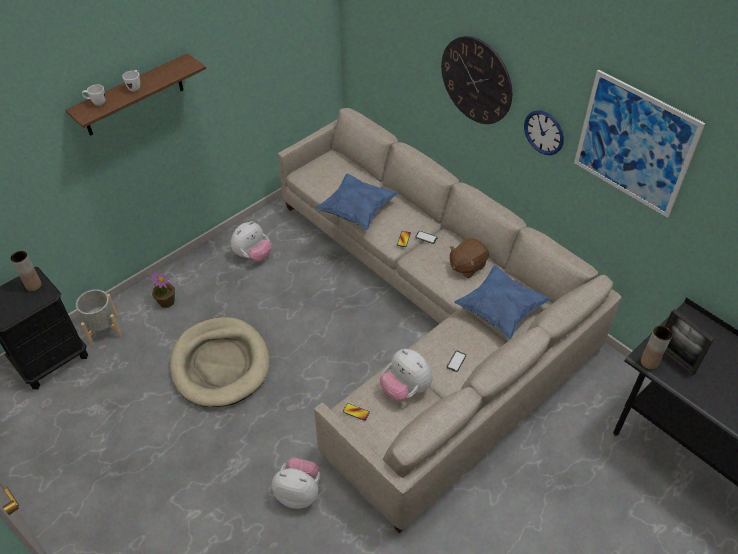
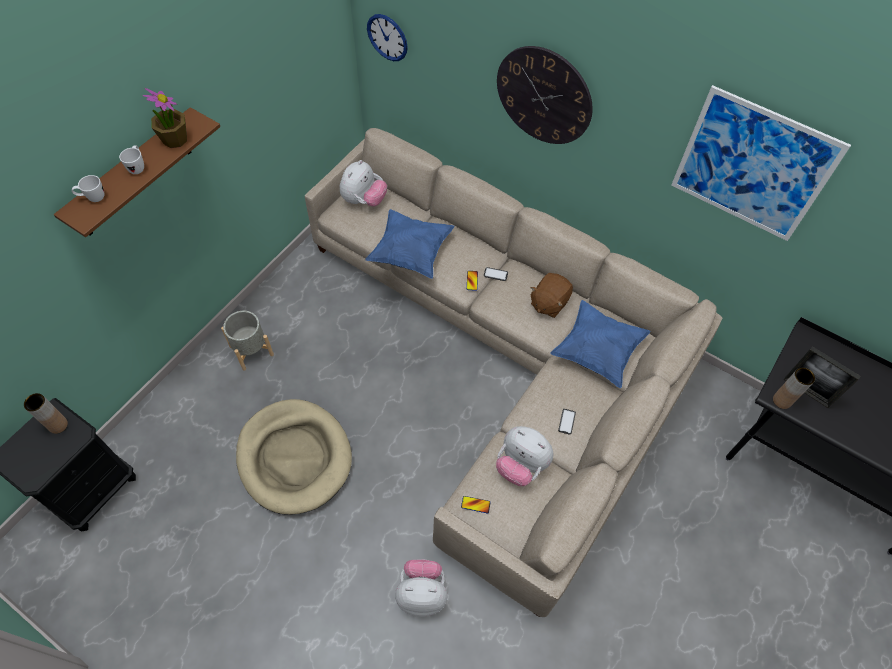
camera: 15 degrees left, 10 degrees up
(104, 329) = (146, 439): grey planter -> grey planter (251, 350)
(166, 301) = (210, 390): potted plant -> potted plant (175, 139)
(253, 255) = (295, 315): plush toy -> plush toy (364, 200)
(544, 132) = (632, 152): wall clock -> wall clock (387, 37)

